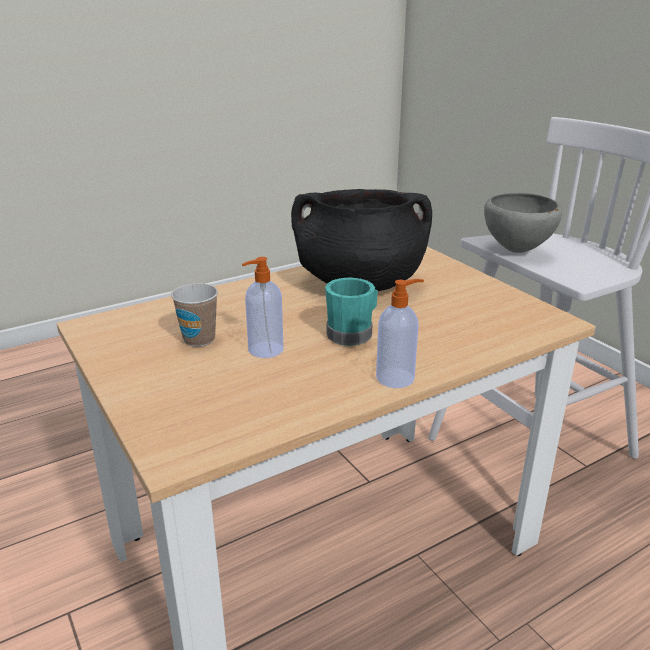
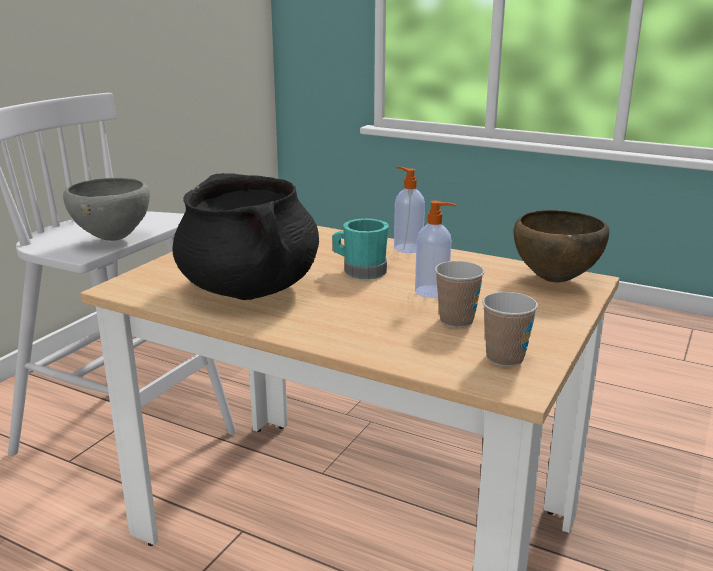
camera: 120 degrees left, 5 degrees down
(122, 335) = (505, 358): none -> cup
(203, 431) = (554, 280): none -> brown bowl

